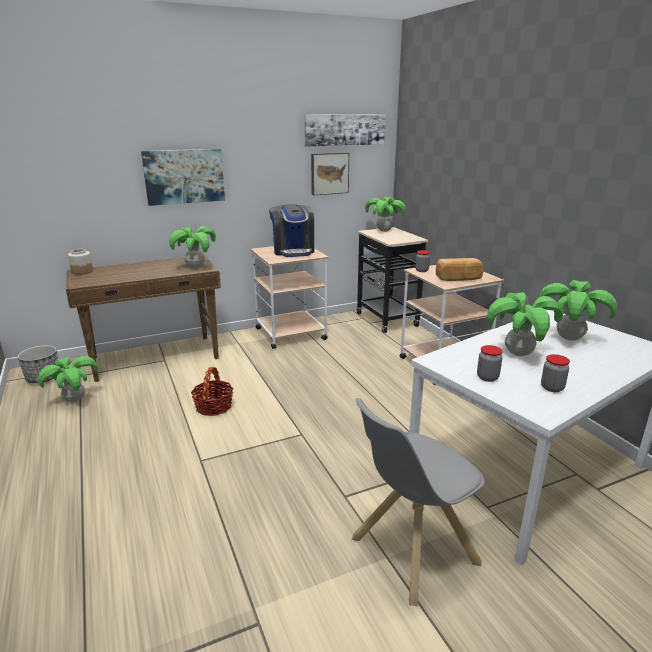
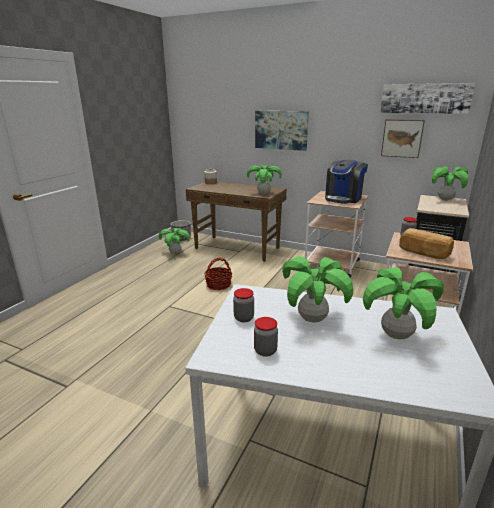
camera: 50 degrees right, 0 degrees up
(411, 551) = (165, 419): grey chair -> none

